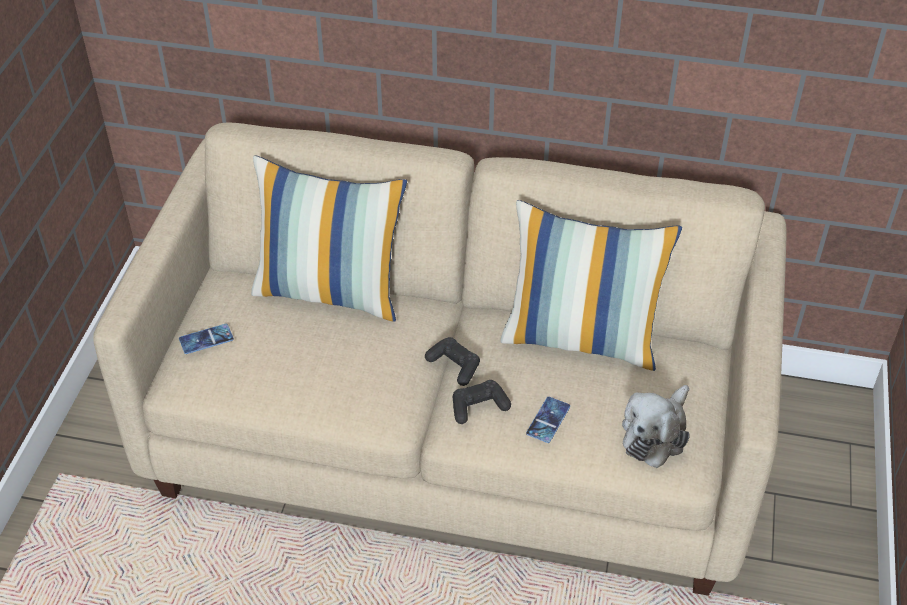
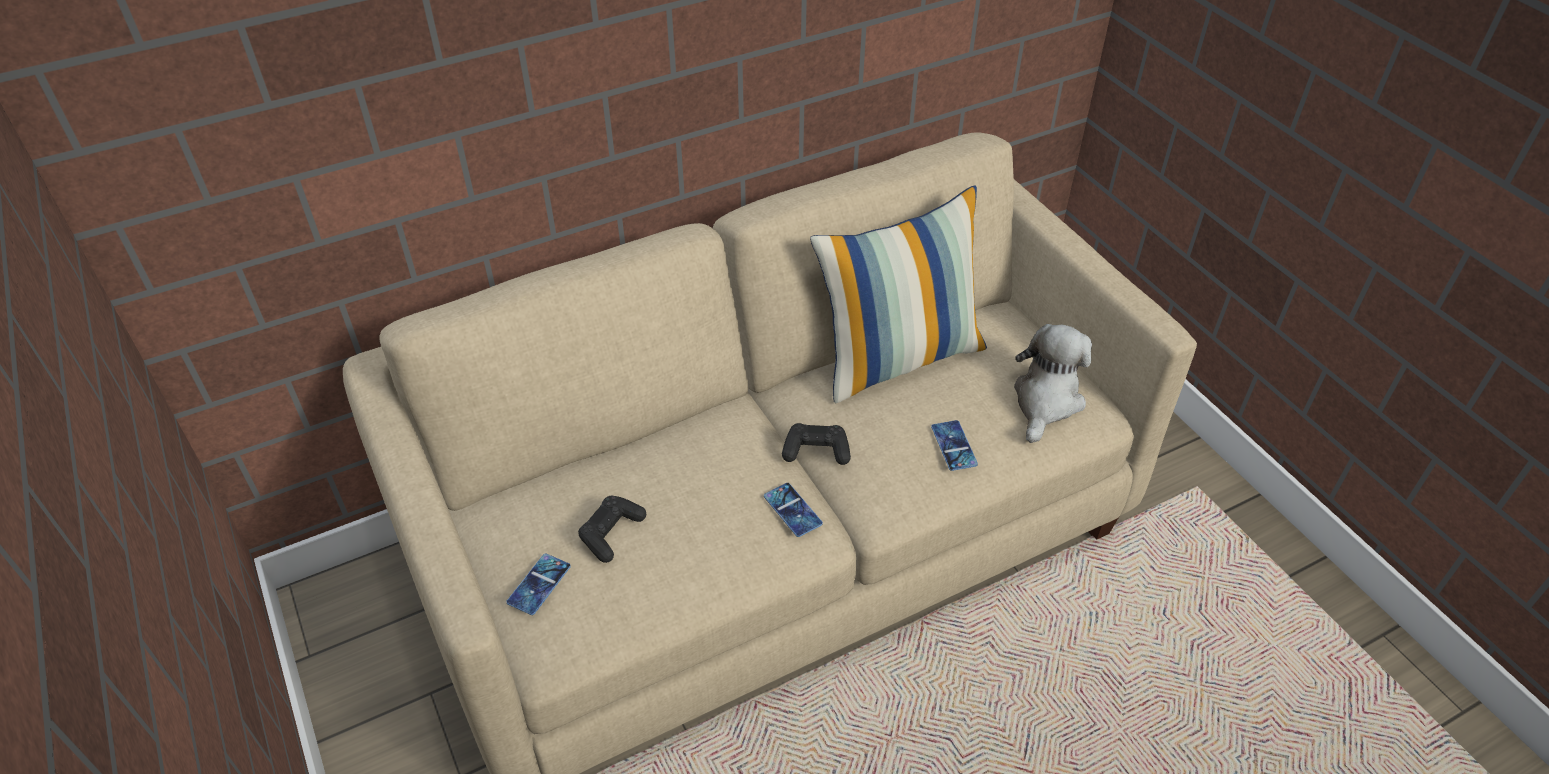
camera: 40 degrees left, 0 degrees up
(331, 291) = (620, 453): pillow -> none
(394, 391) = (792, 510): none -> phone
(478, 407) = (882, 473): black game controller -> black game controller (611, 533)
(656, 434) = (1046, 401): plush toy -> plush toy turned 150 degrees counterclockwise

